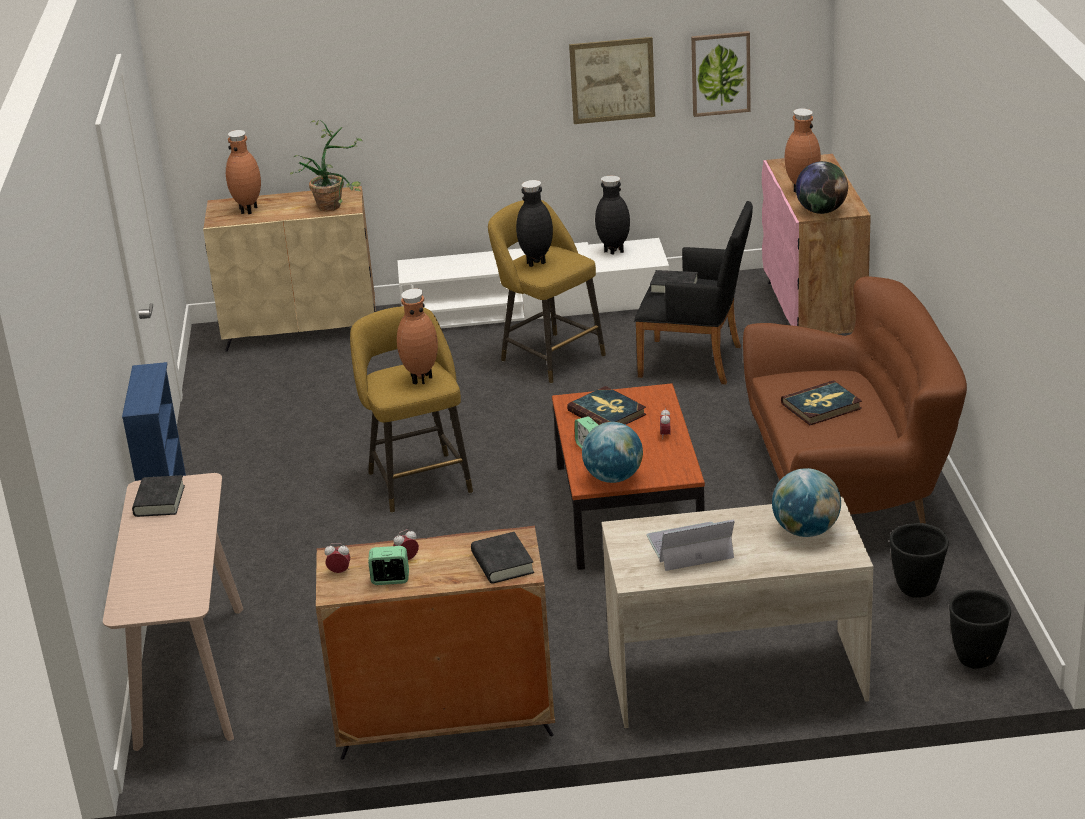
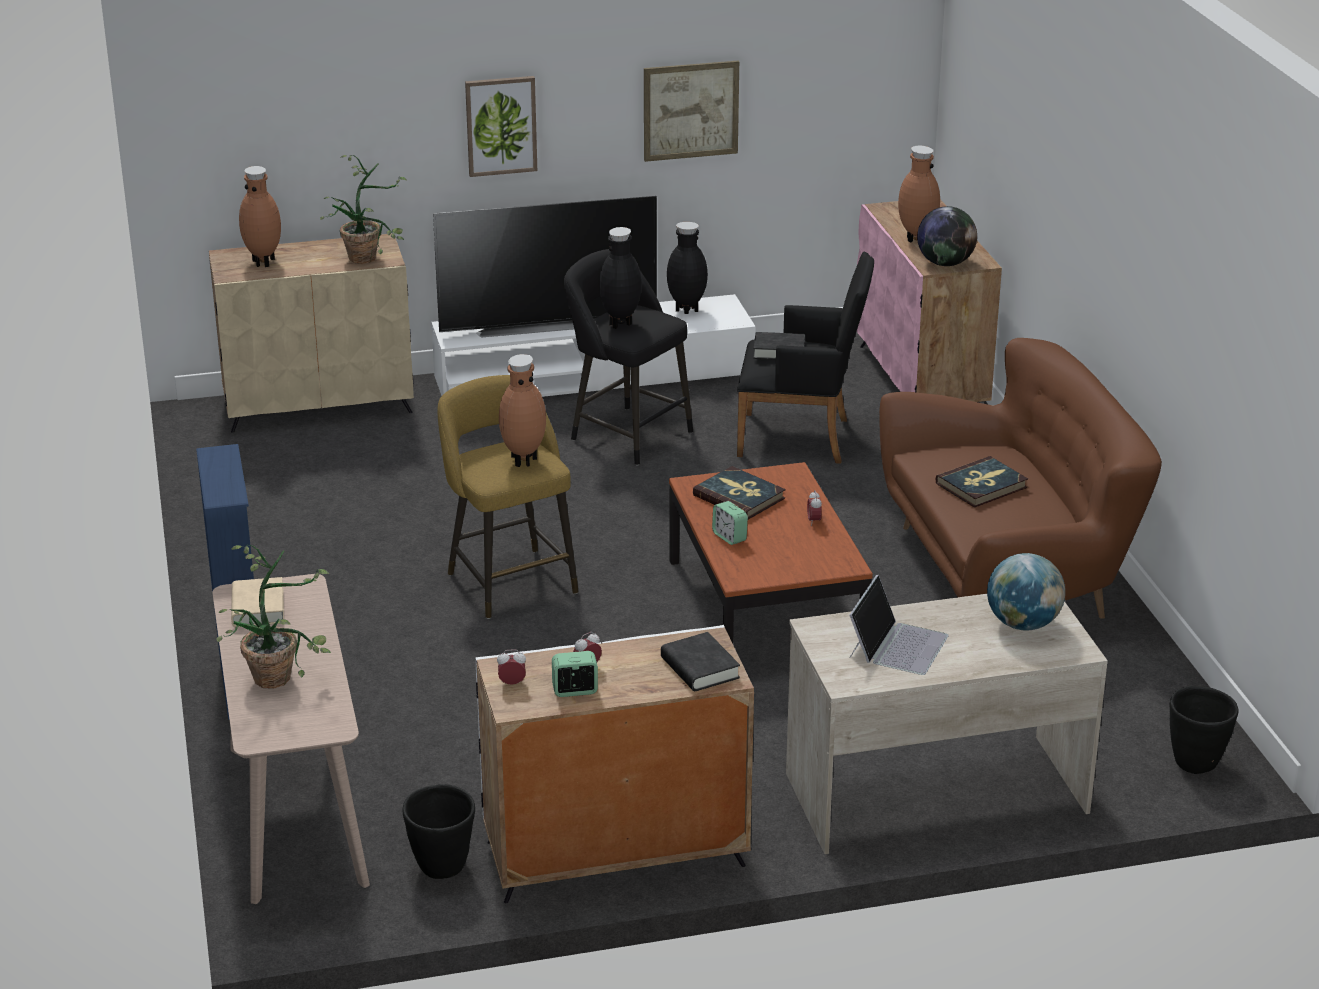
camera: 10 degrees left, 0 degrees up
(159, 501) = (258, 608): black book -> beige book
(160, 557) = (280, 674): none -> potted plant
(444, 721) = (614, 854): brown cabinet -> white cabinet
(492, 262) = (547, 323): none -> television
(549, 356) = (626, 434): yellow stool -> black stool
(613, 478) = (767, 571): globe -> none
(689, 547) = (897, 645): laptop -> laptop turned 135 degrees clockwise
(720, 73) = (813, 104): picture -> picture (501, 125)
(916, 589) = (1112, 689): black planter -> black planter (442, 868)

